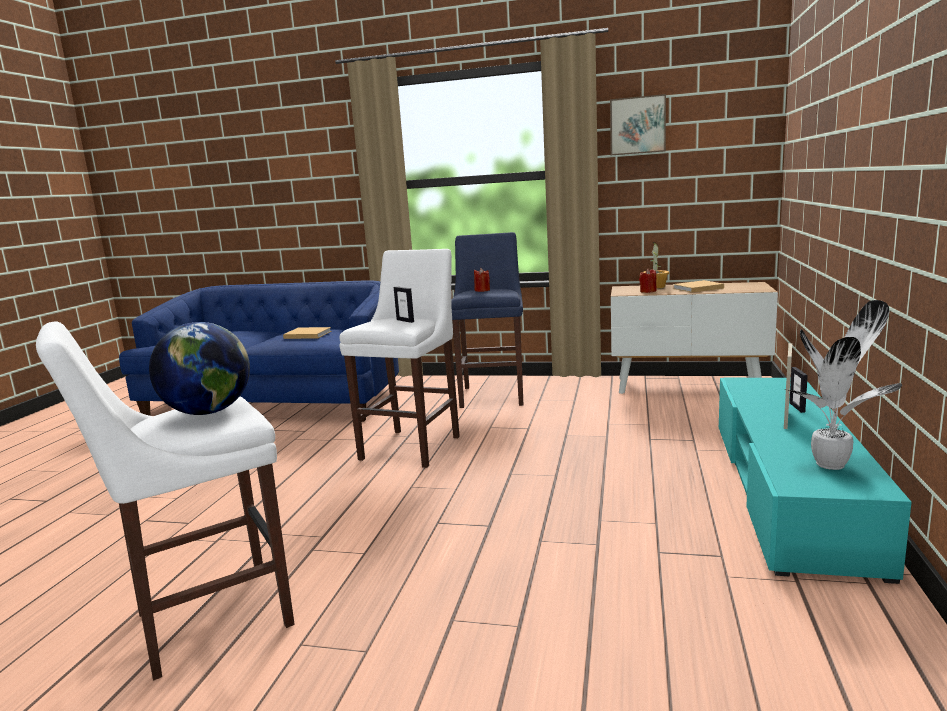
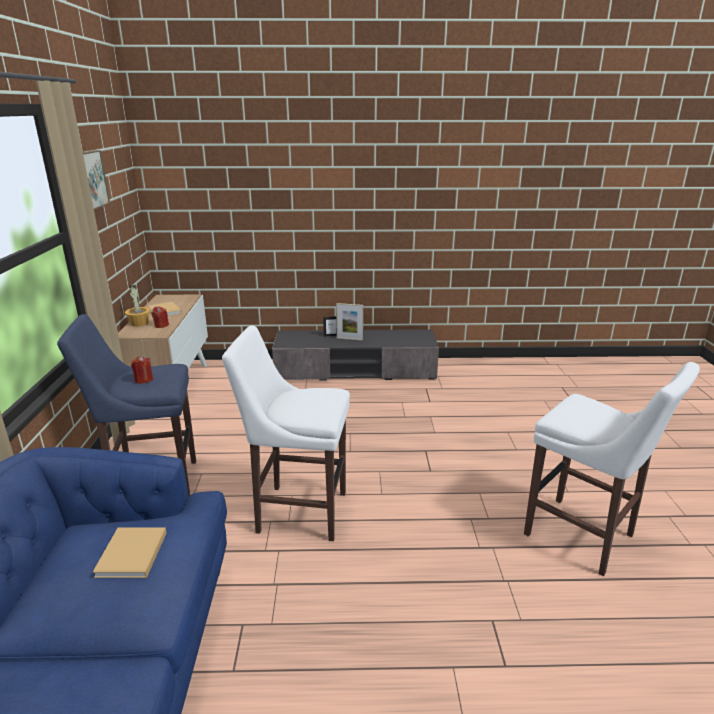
camera: 105 degrees left, 10 degrees up
(208, 412) = (583, 412): globe -> none
(405, 321) = (305, 396): picture frame -> none
(788, 489) = (355, 370): turquoise tv stand -> grey tv stand
(833, 464) = (403, 336): potted plant -> none

